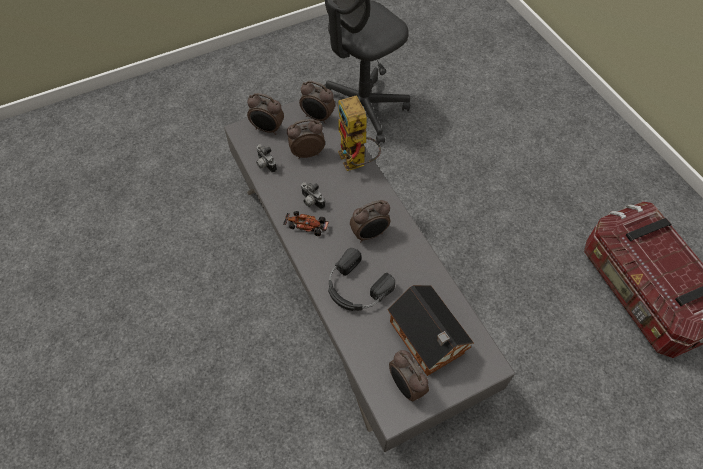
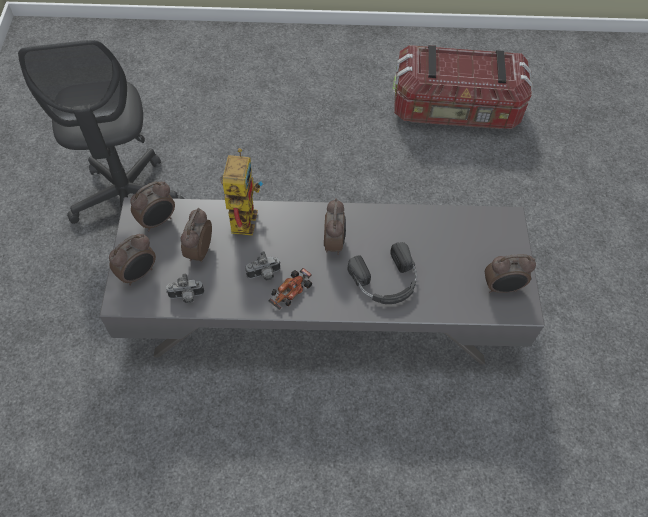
camera: 65 degrees left, 0 degrees up
(356, 163) = (242, 215): toy robot -> toy robot turned 90 degrees counterclockwise
(427, 340) = (467, 251): toy house -> none

